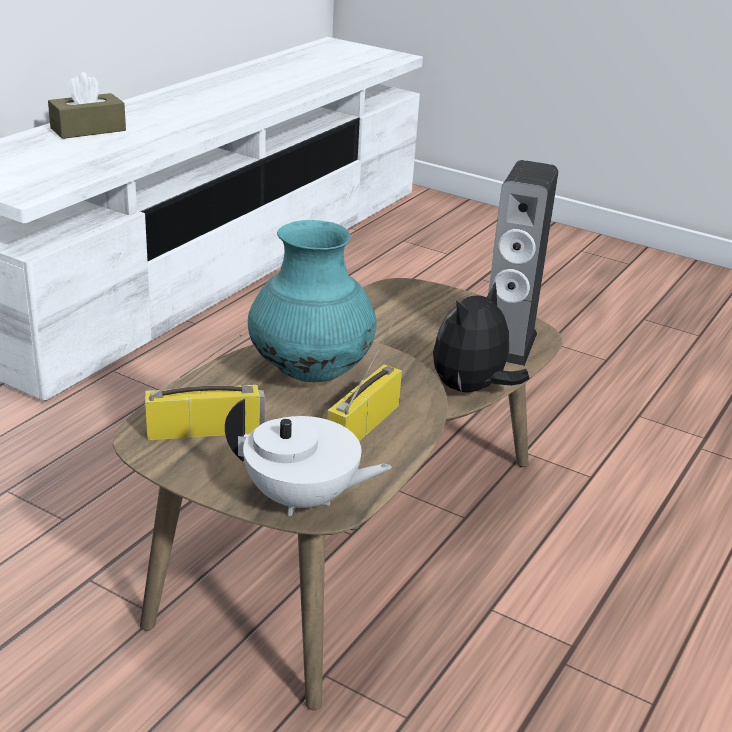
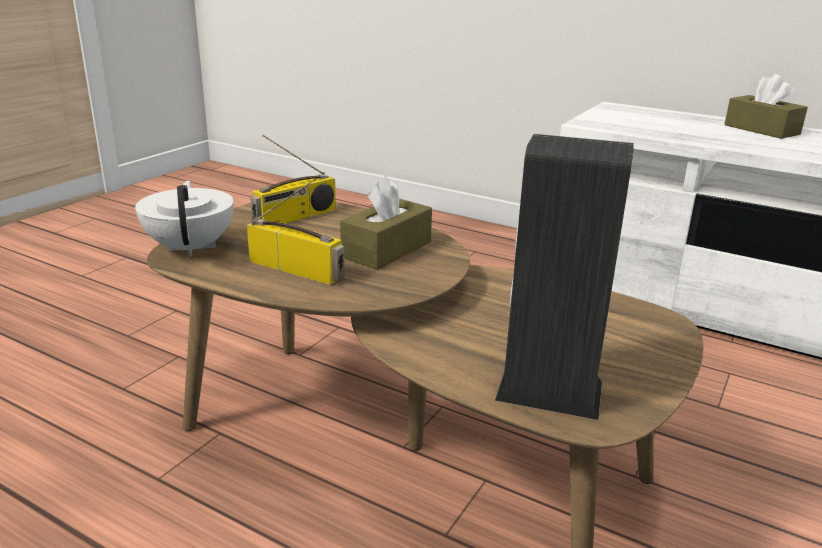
camera: 90 degrees right, 5 degrees down
(206, 429) = (295, 217): radio -> radio turned 60 degrees clockwise
(302, 499) = (191, 247): white teapot -> white teapot turned 150 degrees clockwise
(311, 373) = (387, 249): turquoise vase -> brown tissue box
(471, 389) = (422, 357): plush toy -> none

